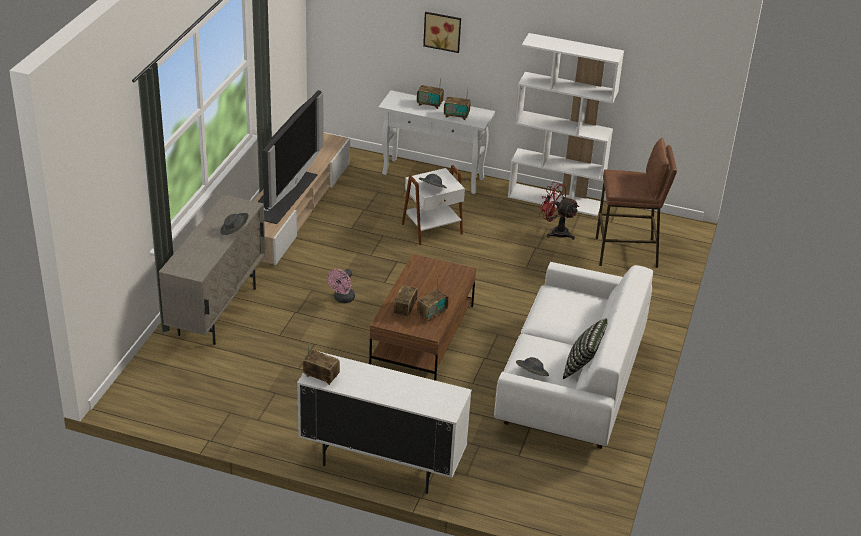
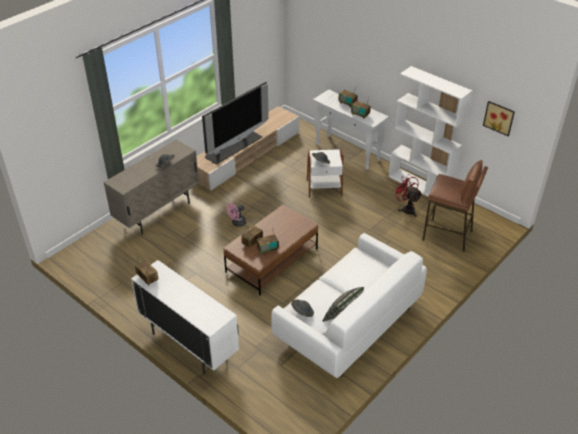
camera: 25 degrees right, 5 degrees up
(442, 31) = (360, 55): picture -> picture (499, 117)

